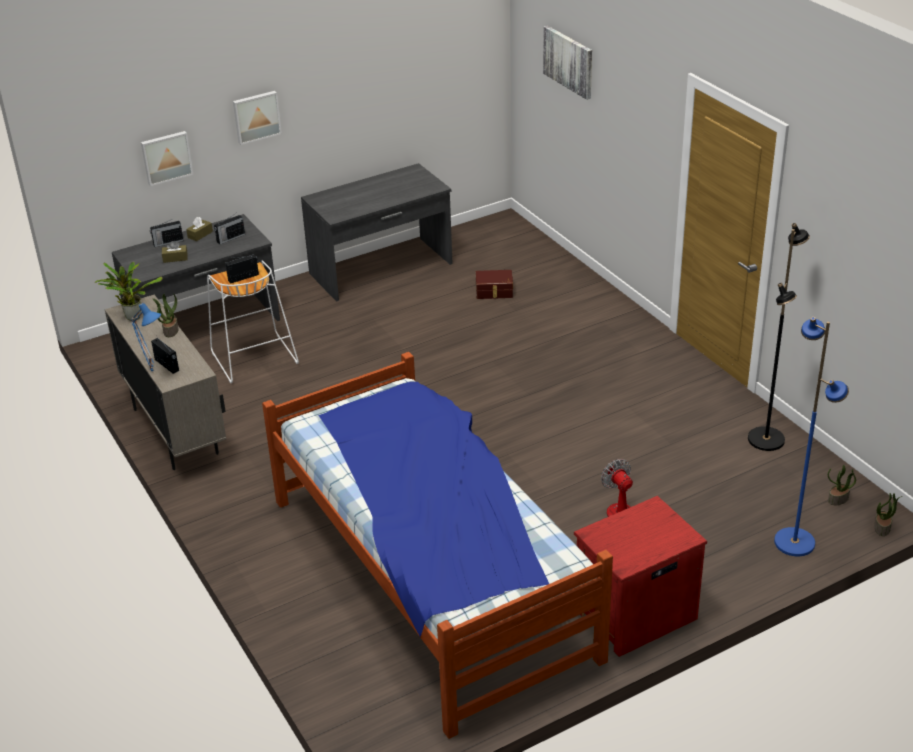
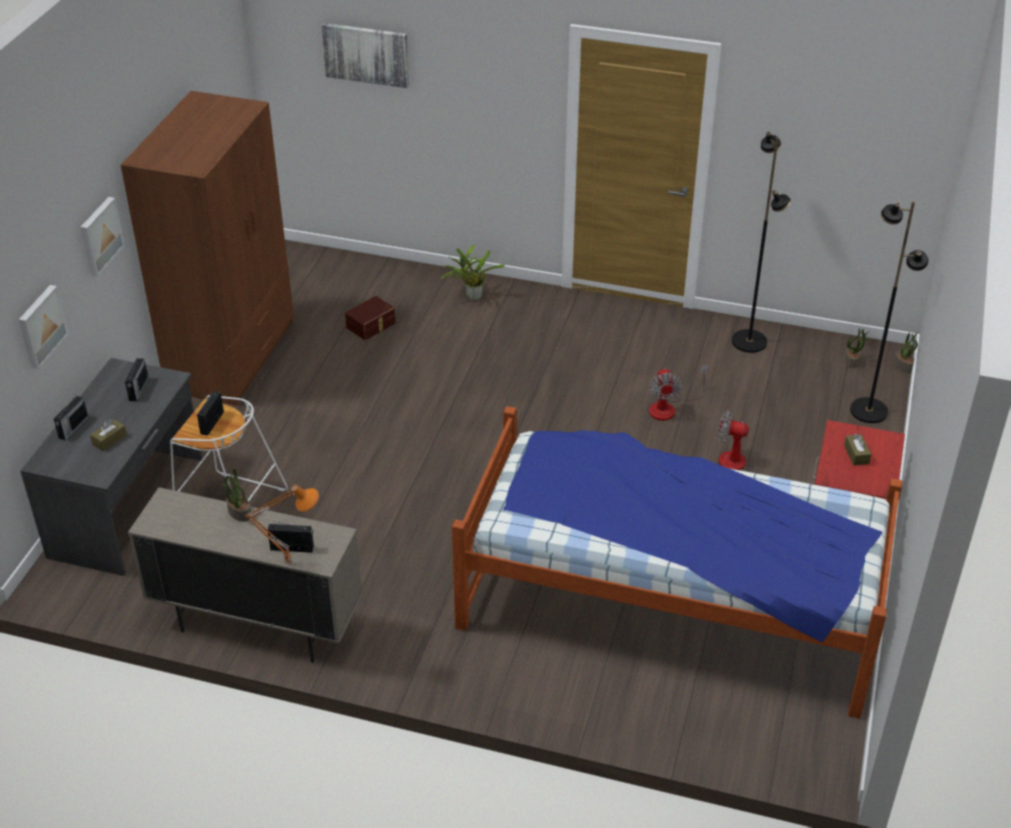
camera: 45 degrees left, 5 degrees up
(132, 316) = (173, 522): potted plant -> potted plant (472, 297)
(154, 372) = (289, 562): blue table lamp -> orange table lamp
(200, 234) = (97, 402): brown tissue box -> brown tissue box (856, 454)
(381, 269) = (233, 356): grey desk -> brown wardrobe
(627, 451) = (669, 407): none -> fan
(794, 542) = (868, 410): blue floor lamp -> black floor lamp

